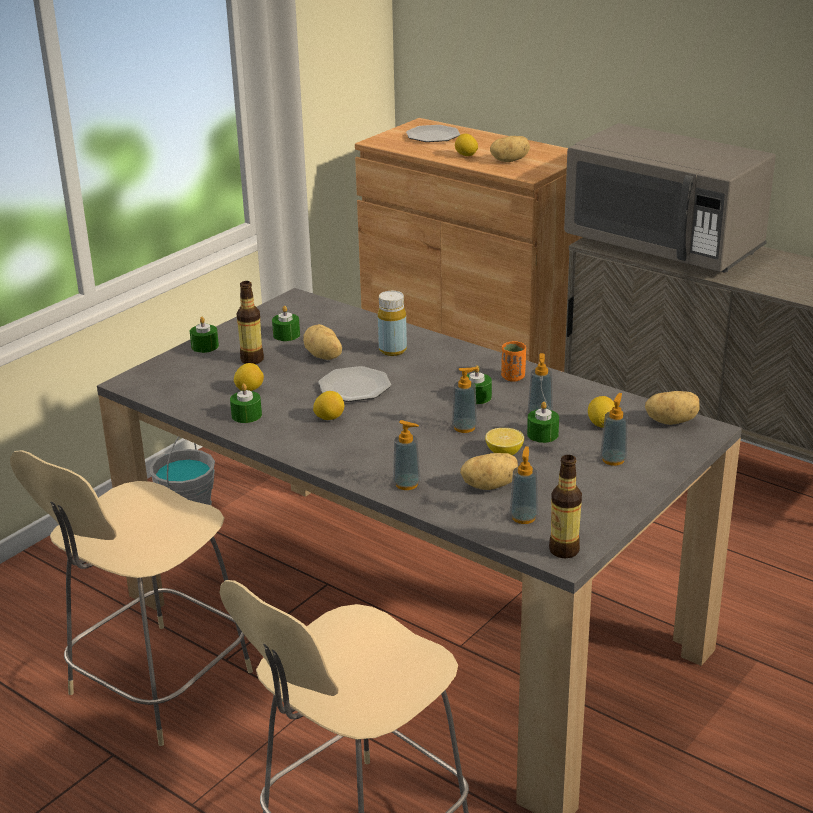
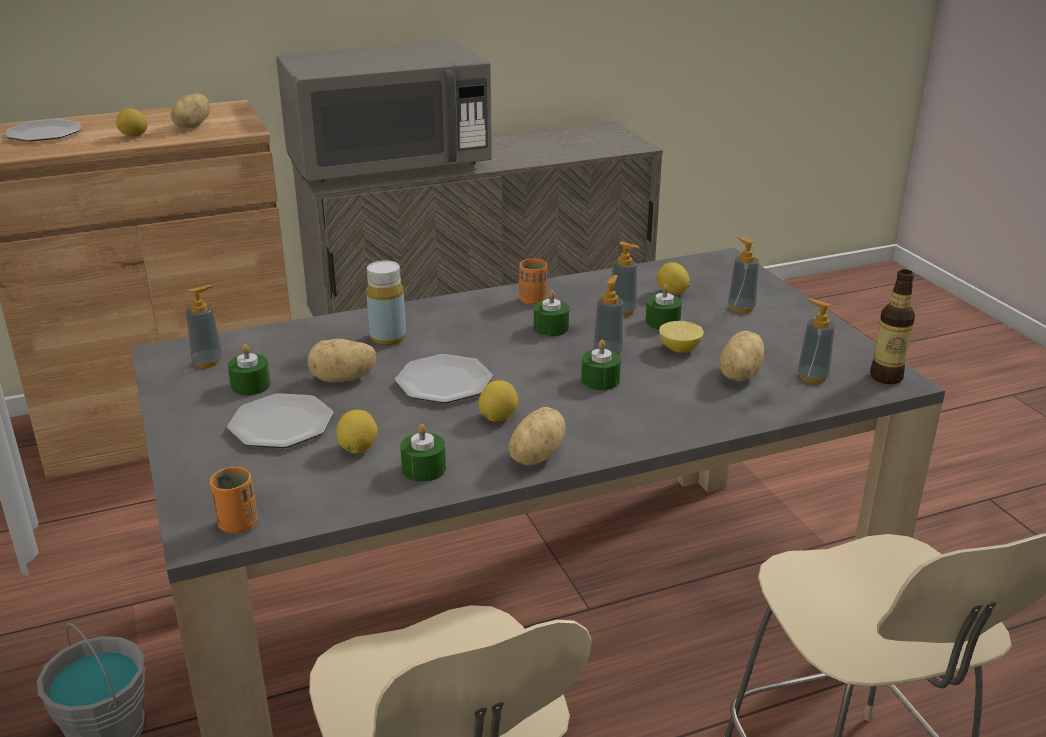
camera: 60 degrees left, 0 degrees up
(146, 386) = (237, 524): none -> orange cup
(205, 346) = (189, 448): green candle -> green candle (600, 380)
(252, 359) = (280, 425): bottle -> plate
(407, 484) = (695, 415): soap dispenser -> soap dispenser (207, 361)
(671, 421) = (696, 266): potato -> potato (534, 456)

